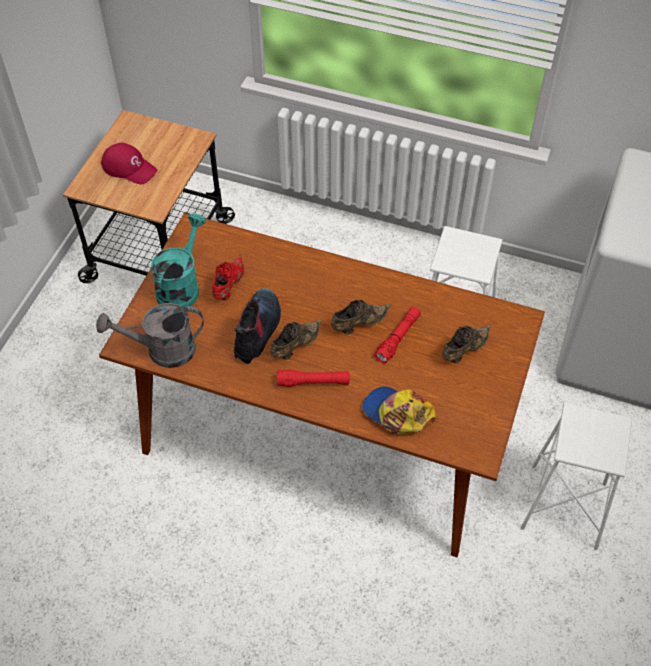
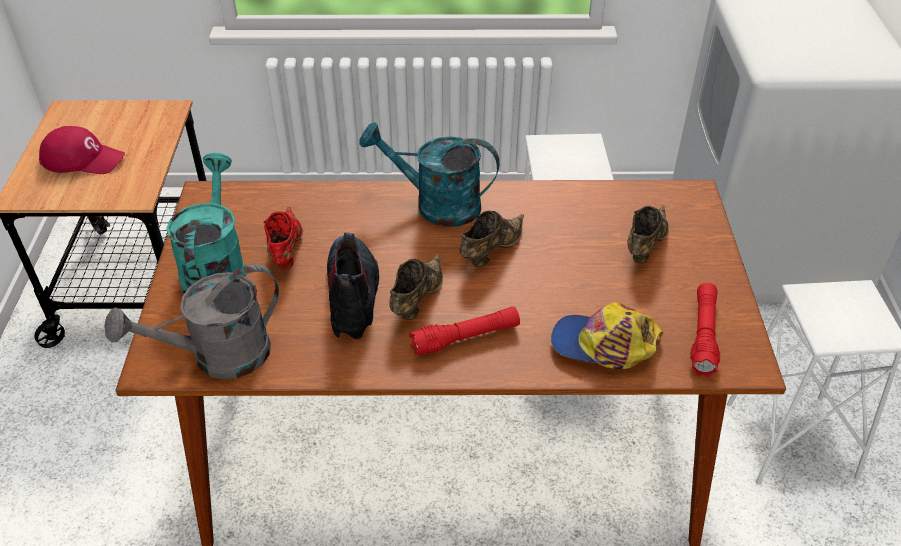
camera: 20 degrees left, 10 degrees down
(339, 278) = (436, 205): none -> turquoise watering can
(398, 338) = (552, 254): red flashlight -> red flashlight (703, 335)

